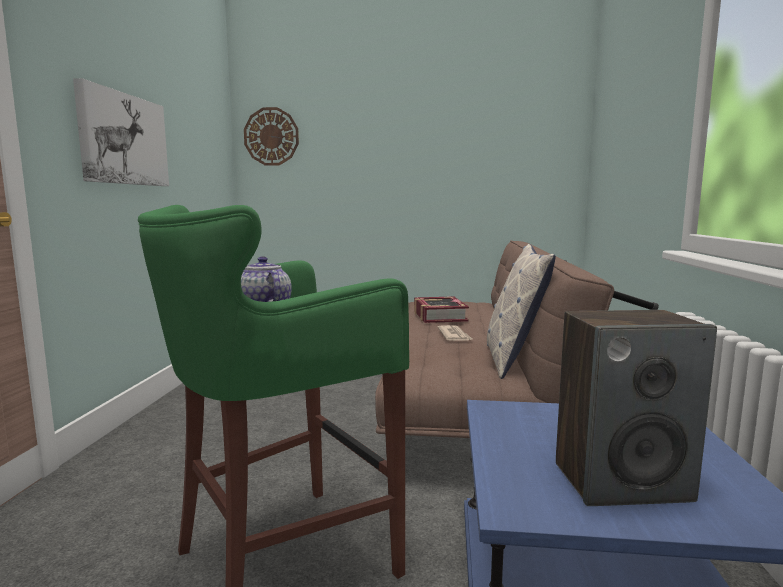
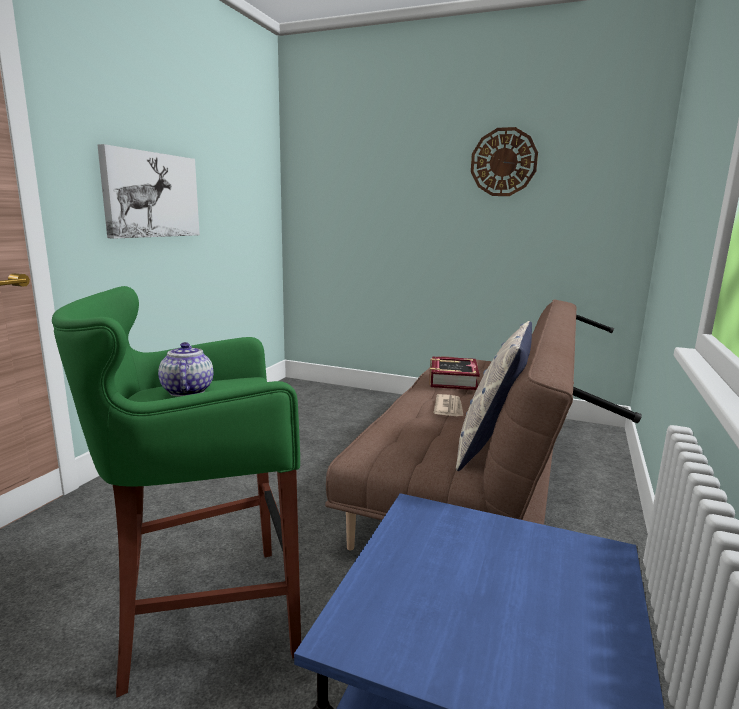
camera: 15 degrees right, 5 degrees up
(271, 136) = (316, 178): wall clock -> wall clock (503, 162)
(621, 482) = (479, 629): speaker -> none

